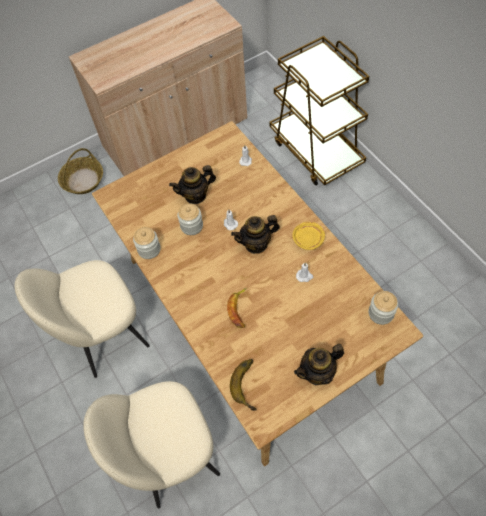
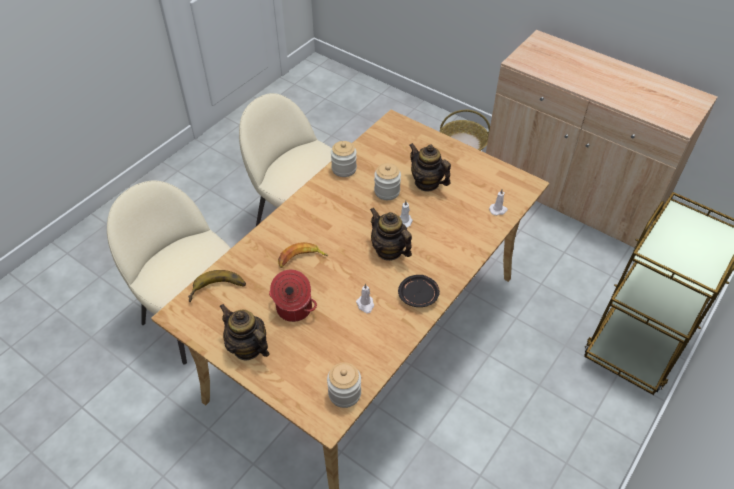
camera: 65 degrees right, 10 degrees down
(290, 329) = (293, 309): none -> cooking pot
(308, 238) = (418, 295): yellow plate -> black plate

